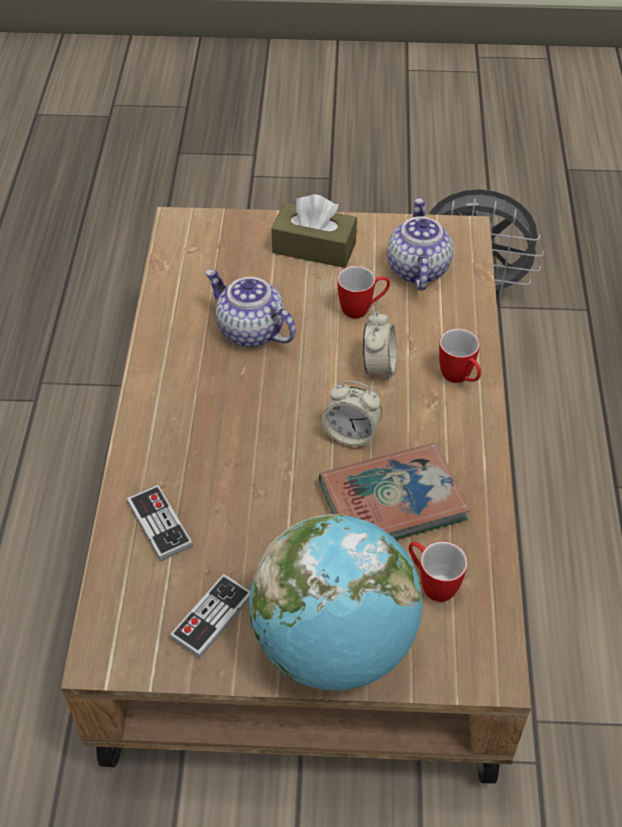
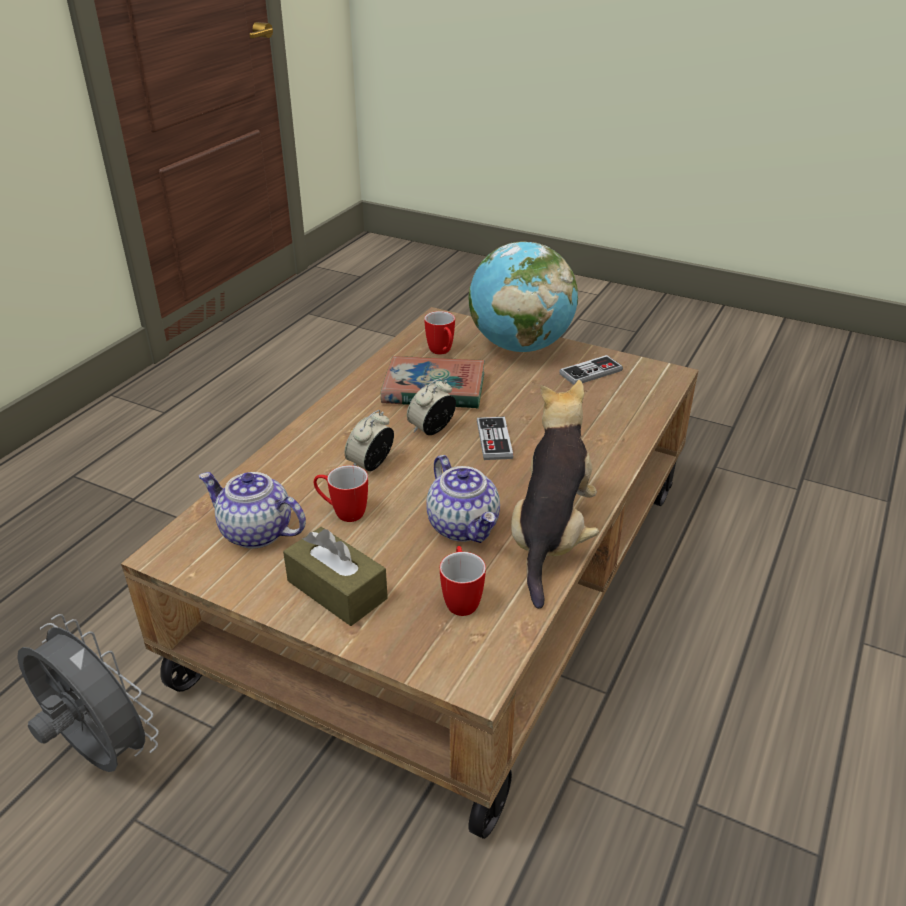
camera: 155 degrees left, 15 degrees down
(159, 524) = (609, 420): game controller -> game controller (494, 440)
(169, 345) = (551, 538): none -> plush toy
(351, 434) = (432, 430): alarm clock -> alarm clock turned 90 degrees counterclockwise
(416, 268) = (255, 532): teapot -> teapot turned 90 degrees clockwise
(459, 379) = (314, 438): mug -> mug (461, 599)

